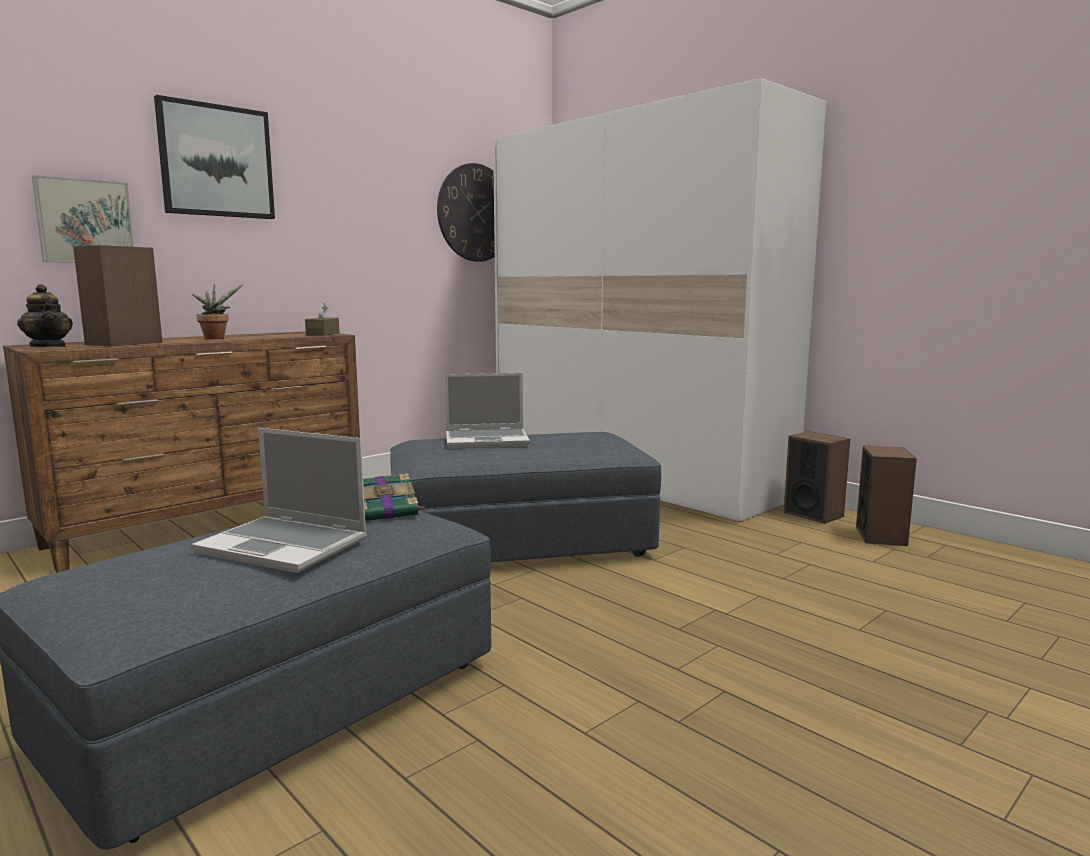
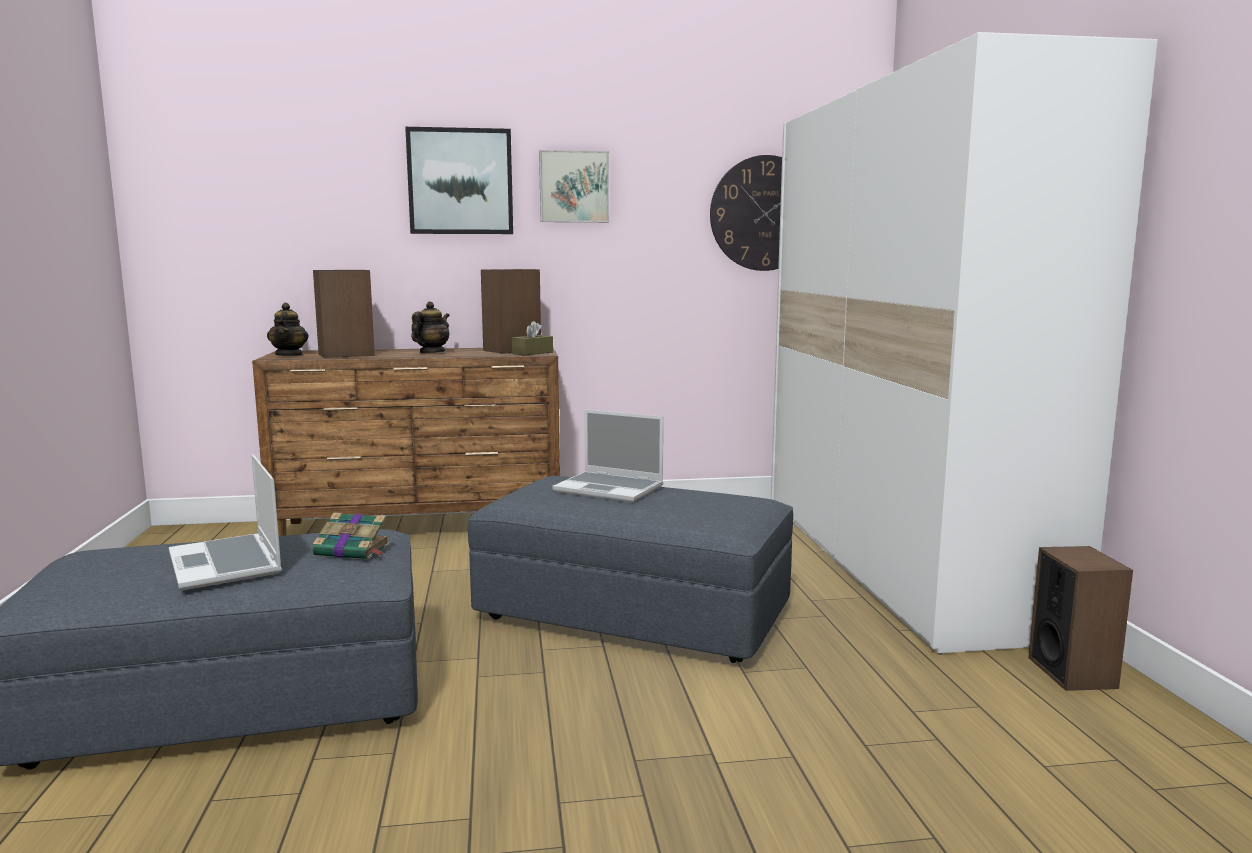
camera: 35 degrees right, 0 degrees up
(84, 221) = (343, 245): picture -> picture (574, 187)
(216, 338) = (431, 352): potted plant -> teapot
(881, 536) = (1130, 734): speaker -> speaker (512, 350)

